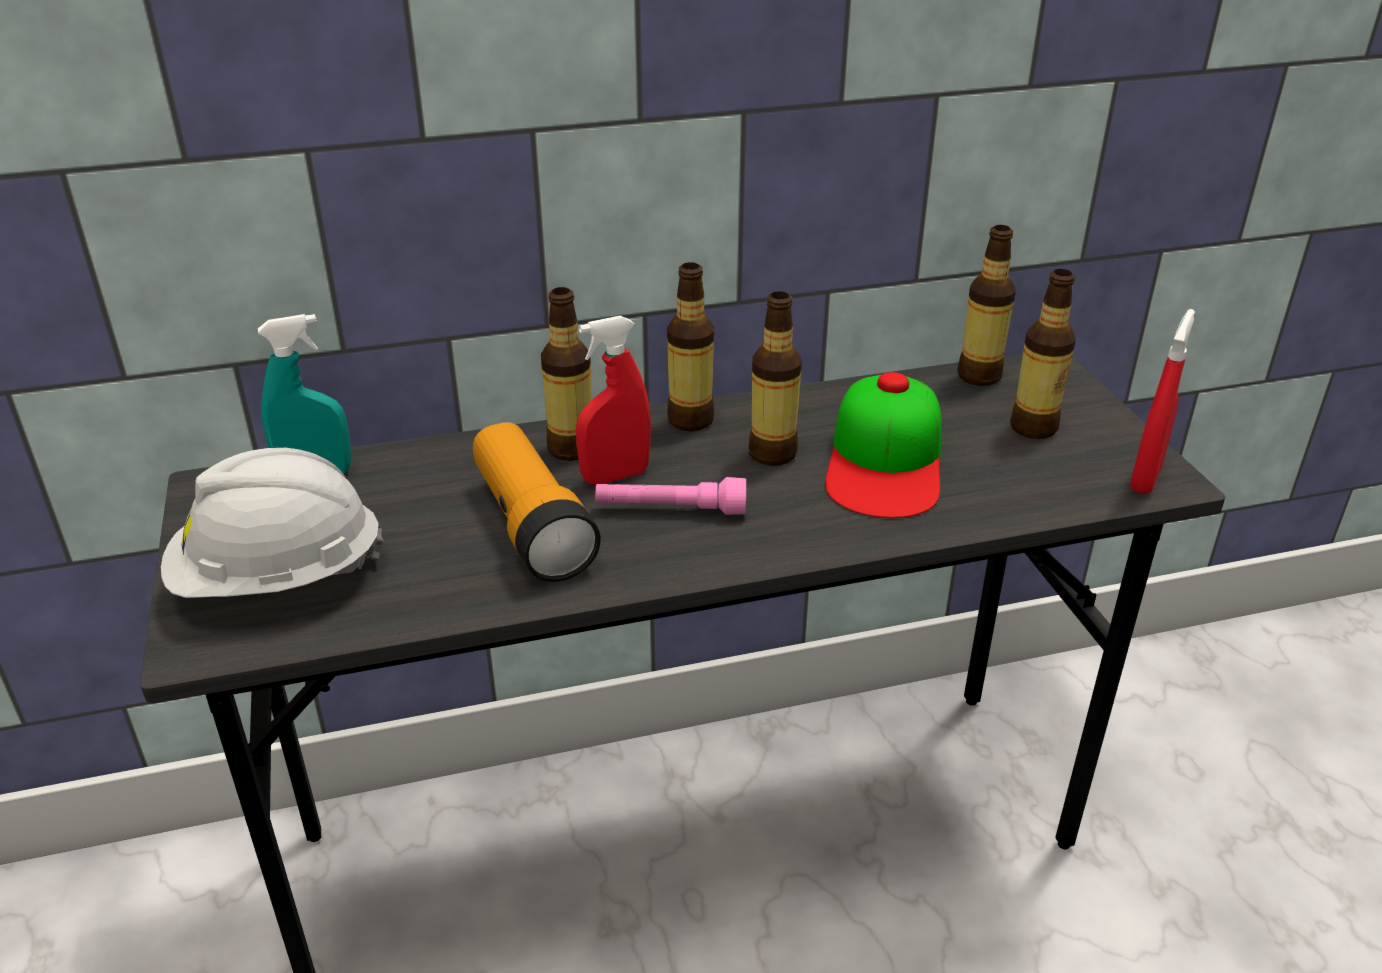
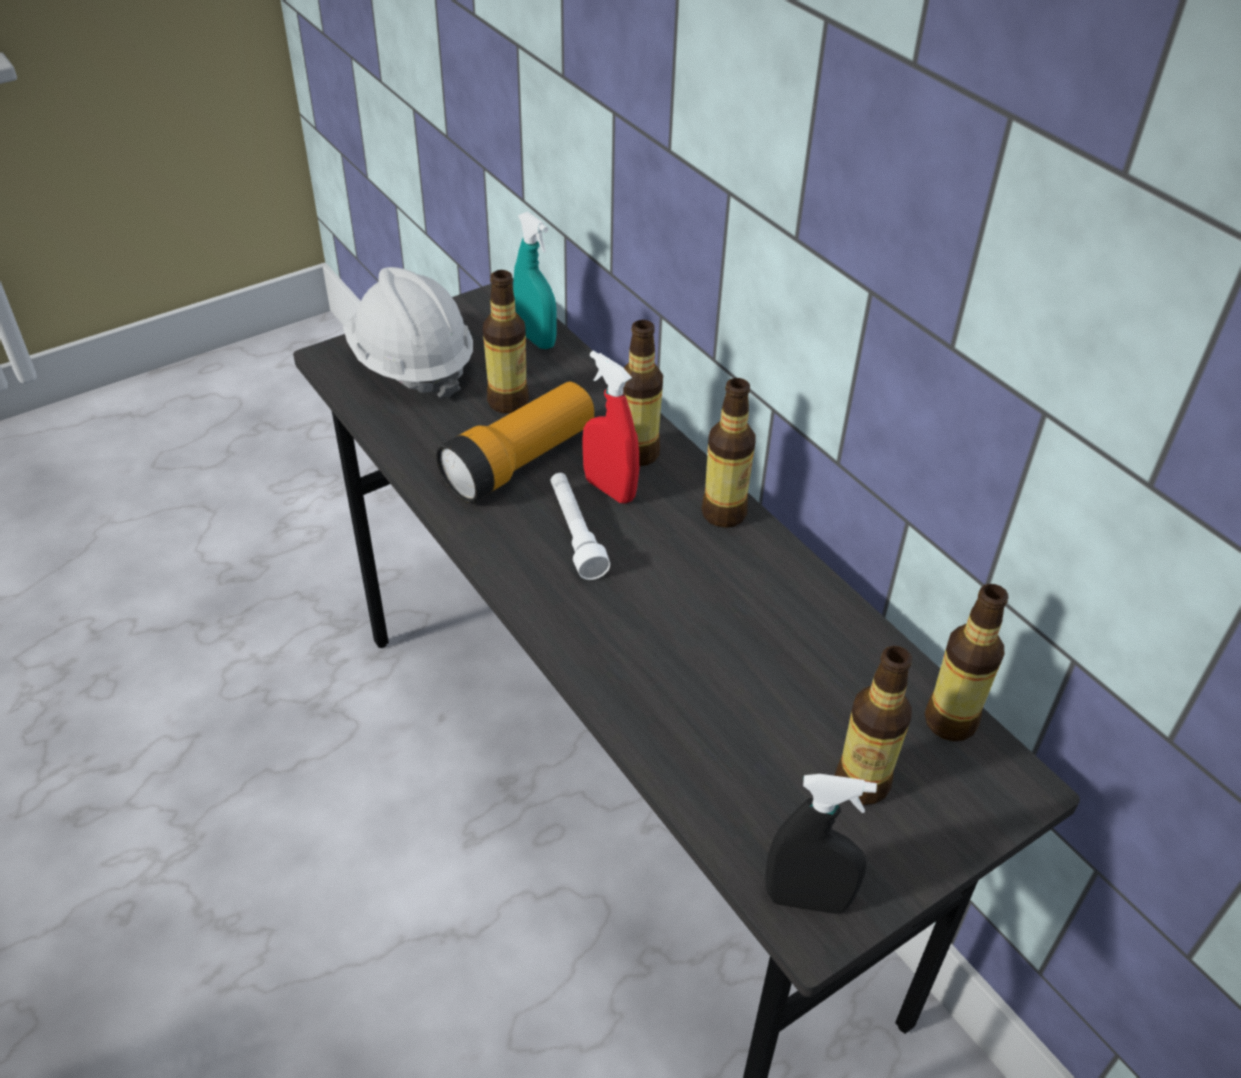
camera: 70 degrees right, 10 degrees up
(670, 510) = (575, 533): pink flashlight -> white flashlight
(772, 453) = (696, 579): bottle -> bottle (508, 401)
(885, 461) = (726, 664): cap -> none
(1145, 478) = (807, 899): red spray bottle -> black spray bottle

